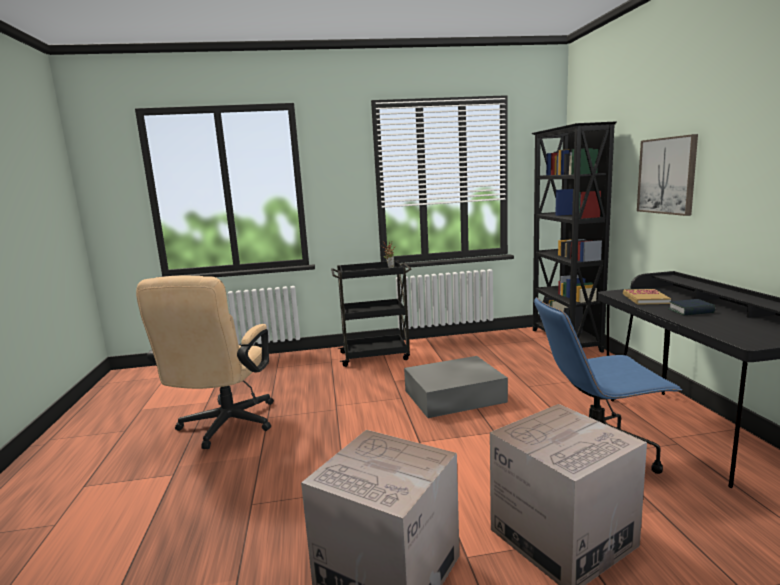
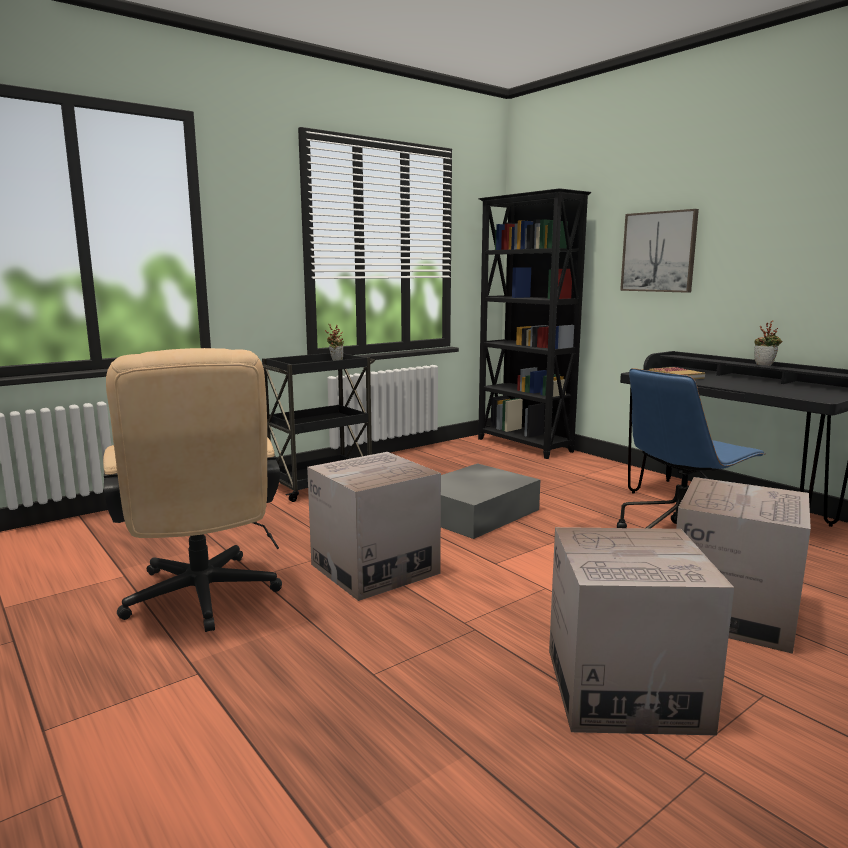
camera: 30 degrees left, 0 degrees up
(336, 428) = (374, 569): none -> cardboard box
(691, 311) = (733, 382): book -> none
(740, 295) = (765, 365): none -> potted plant

